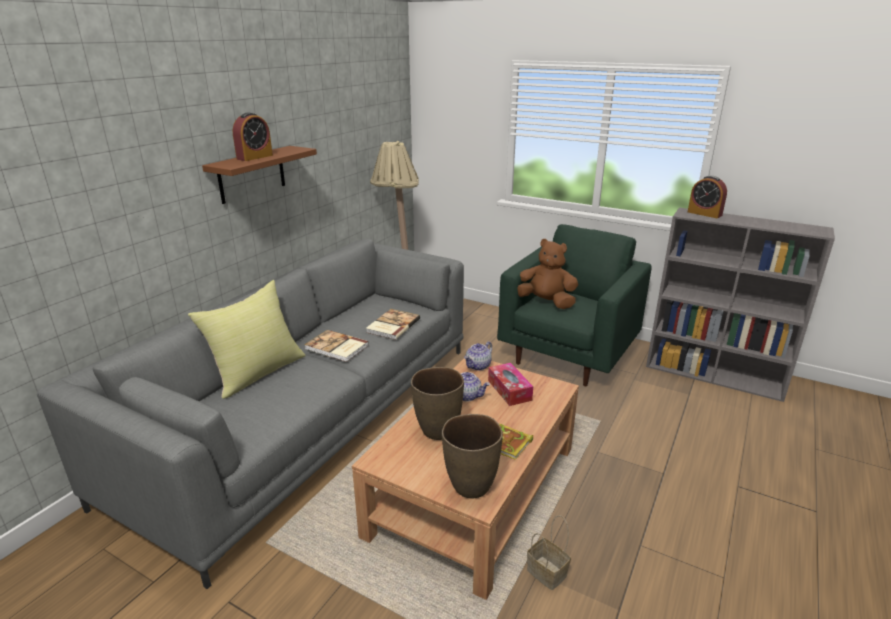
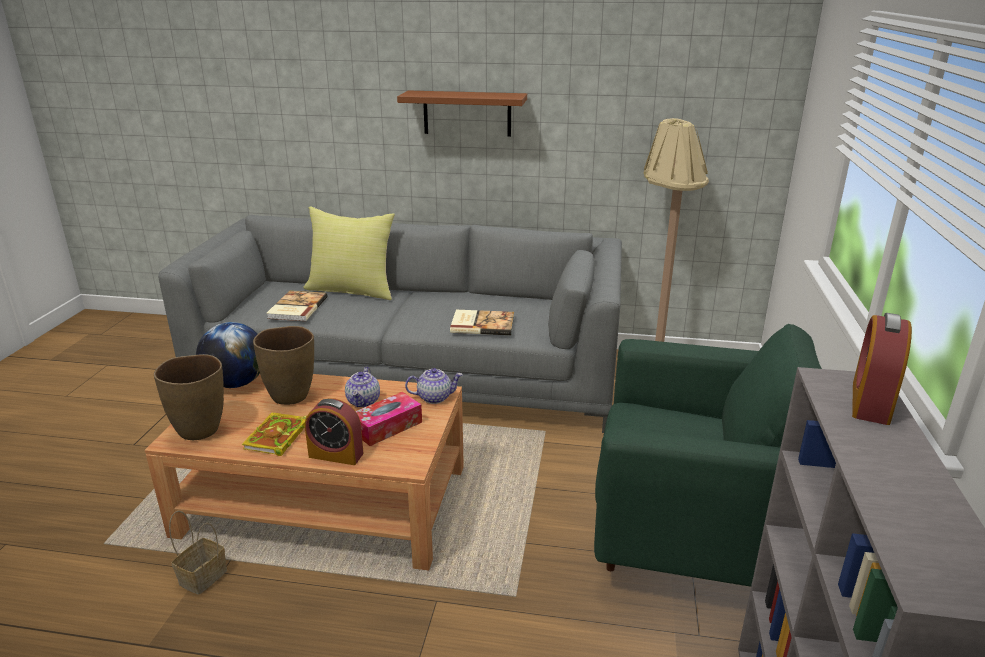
camera: 70 degrees right, 0 degrees up
(254, 157) = (454, 93): alarm clock -> alarm clock (336, 455)
(336, 348) = (414, 309): book -> book (296, 308)
(393, 461) = (236, 383): none -> globe
(478, 366) = (434, 397): teapot -> teapot turned 150 degrees clockwise
(545, 302) = (655, 417): brown plush toy -> none

